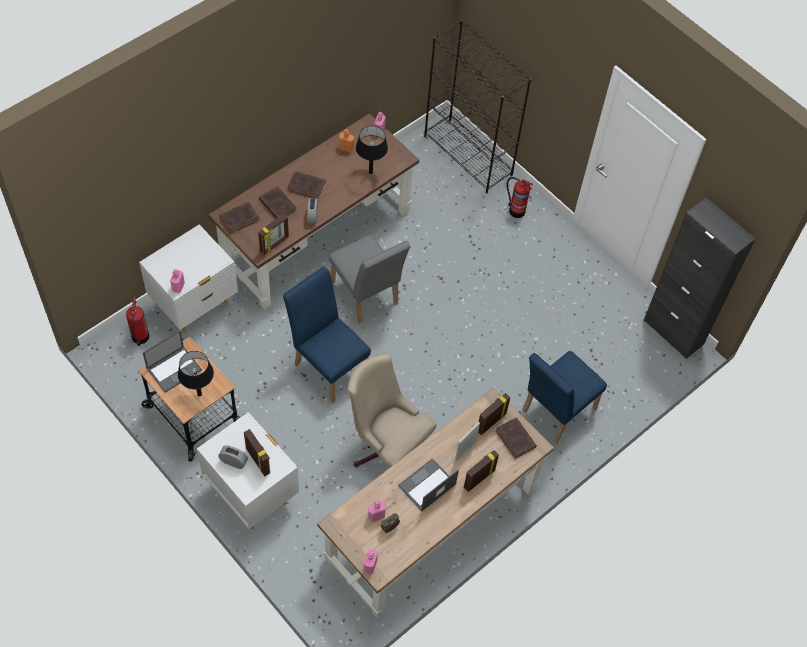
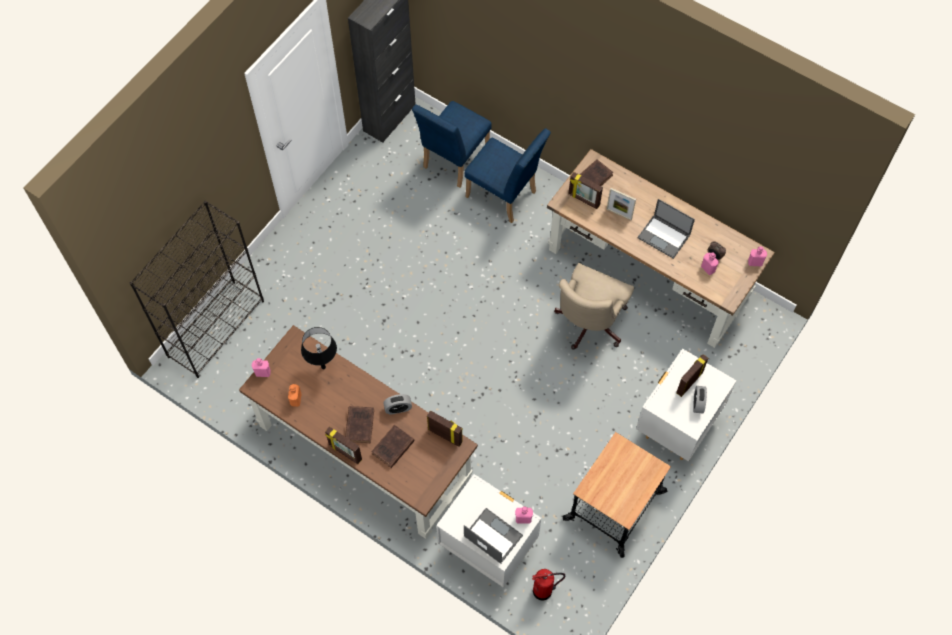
camera: 100 degrees left, 5 degrees up
(174, 368) = (615, 494): laptop -> laptop (492, 535)
(199, 394) = (634, 461): black table lamp -> none
(240, 218) = (421, 479): brown book -> none
(328, 365) = (518, 398): blue chair -> blue chair (453, 162)
(366, 297) = (427, 383): grey chair -> none
(478, 478) = (642, 199): picture frame -> picture frame (345, 452)
(516, 210) = (279, 269): fire extinguisher -> none

